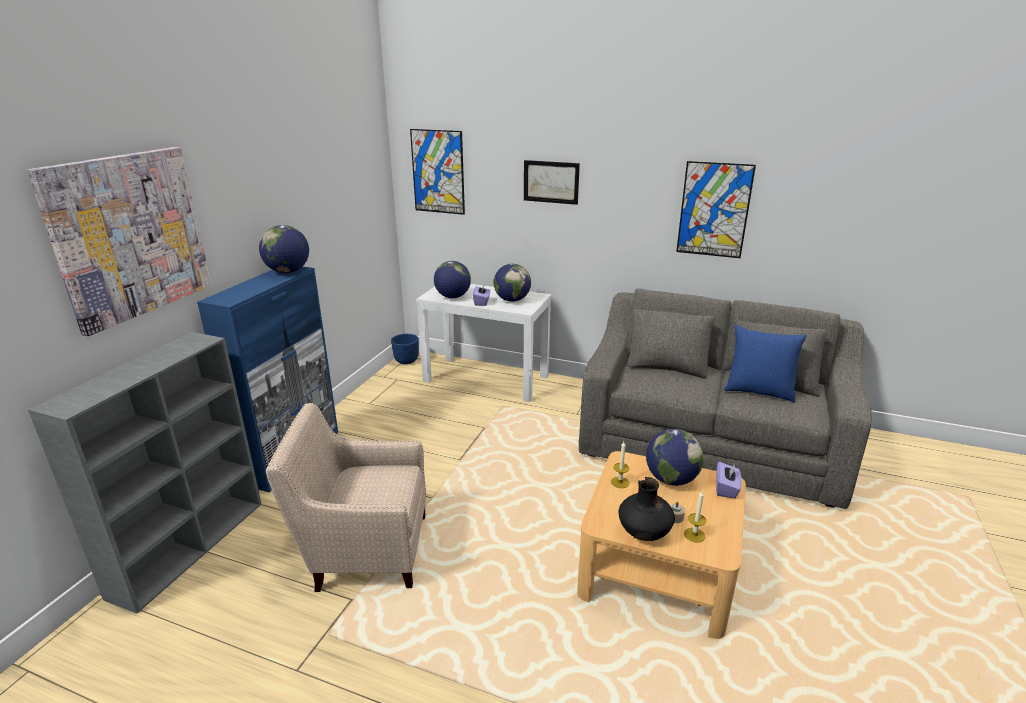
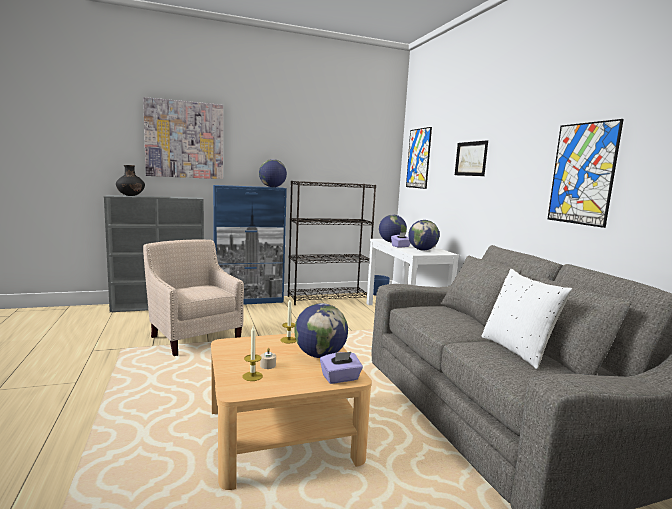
camera: 50 degrees right, 15 degrees down
(372, 396) = (328, 298): none -> black bookcase
(644, 533) = (233, 358): black vase -> black vase (131, 196)
(758, 391) = (517, 350): blue pillow -> white pillow

